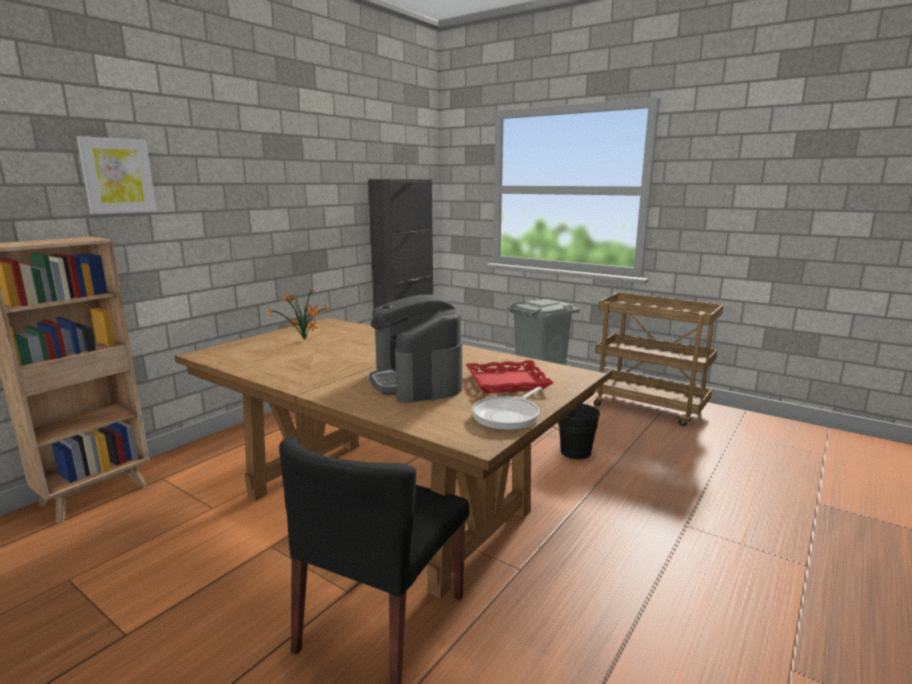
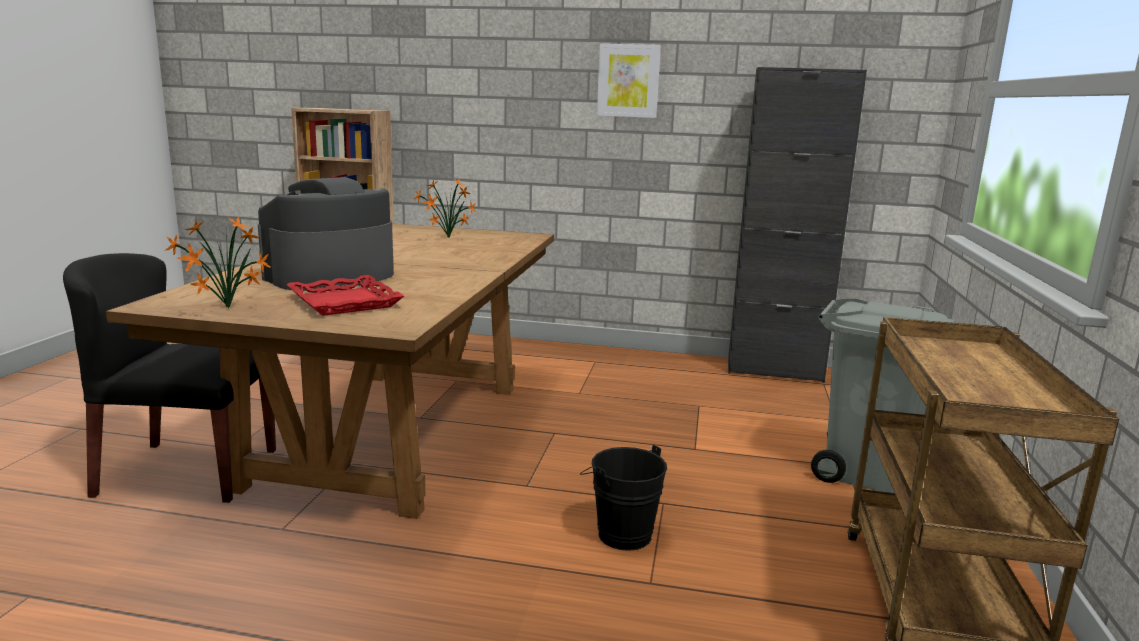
camera: 65 degrees right, 0 degrees up
(117, 176) = (427, 58): picture -> picture (628, 81)
(508, 416) = (226, 309): frying pan -> potted plant

